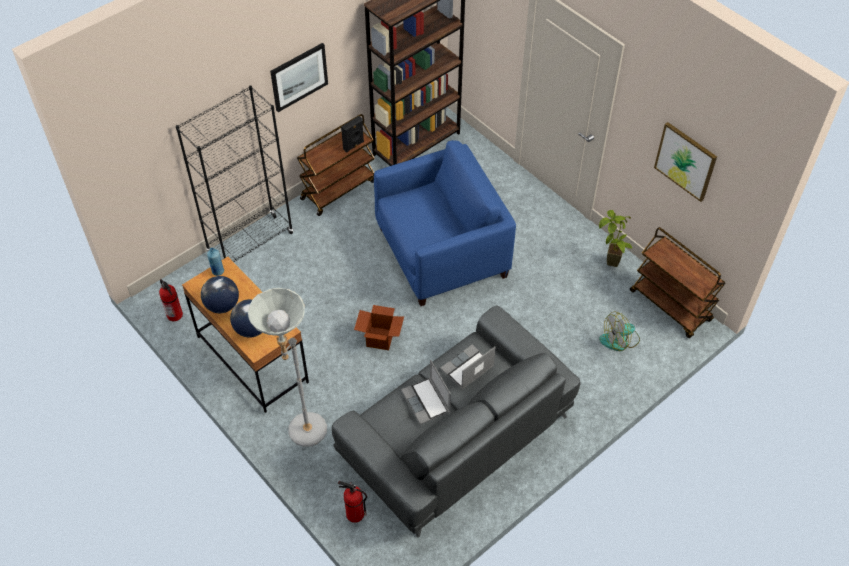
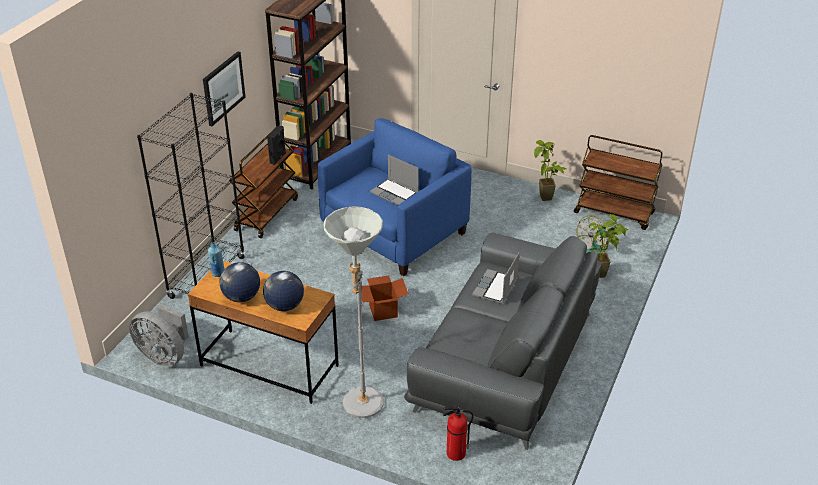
camera: 25 degrees left, 15 degrees down
(175, 315) = (164, 356): fire extinguisher -> grey fan
(427, 402) = (478, 323): laptop -> laptop (395, 193)
(611, 377) = (604, 275): none -> potted plant
(685, 161) = (600, 62): picture -> none

